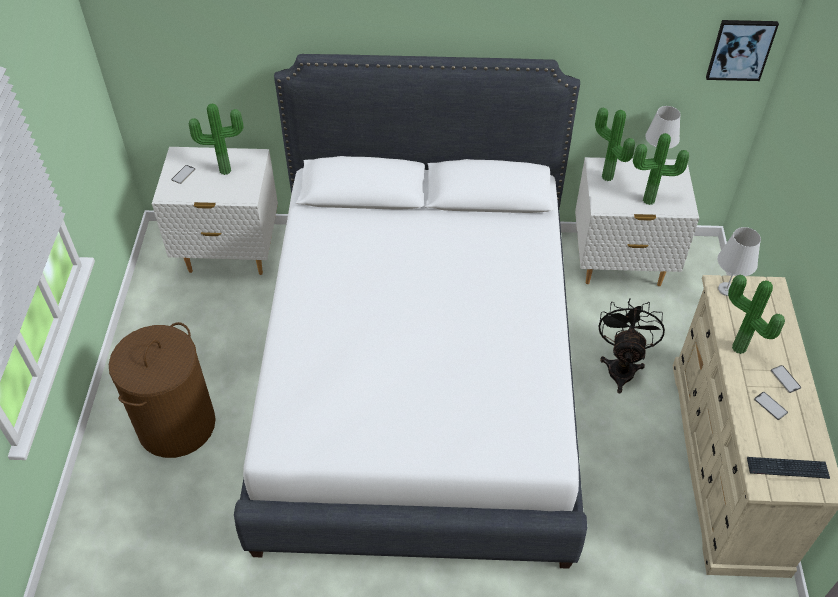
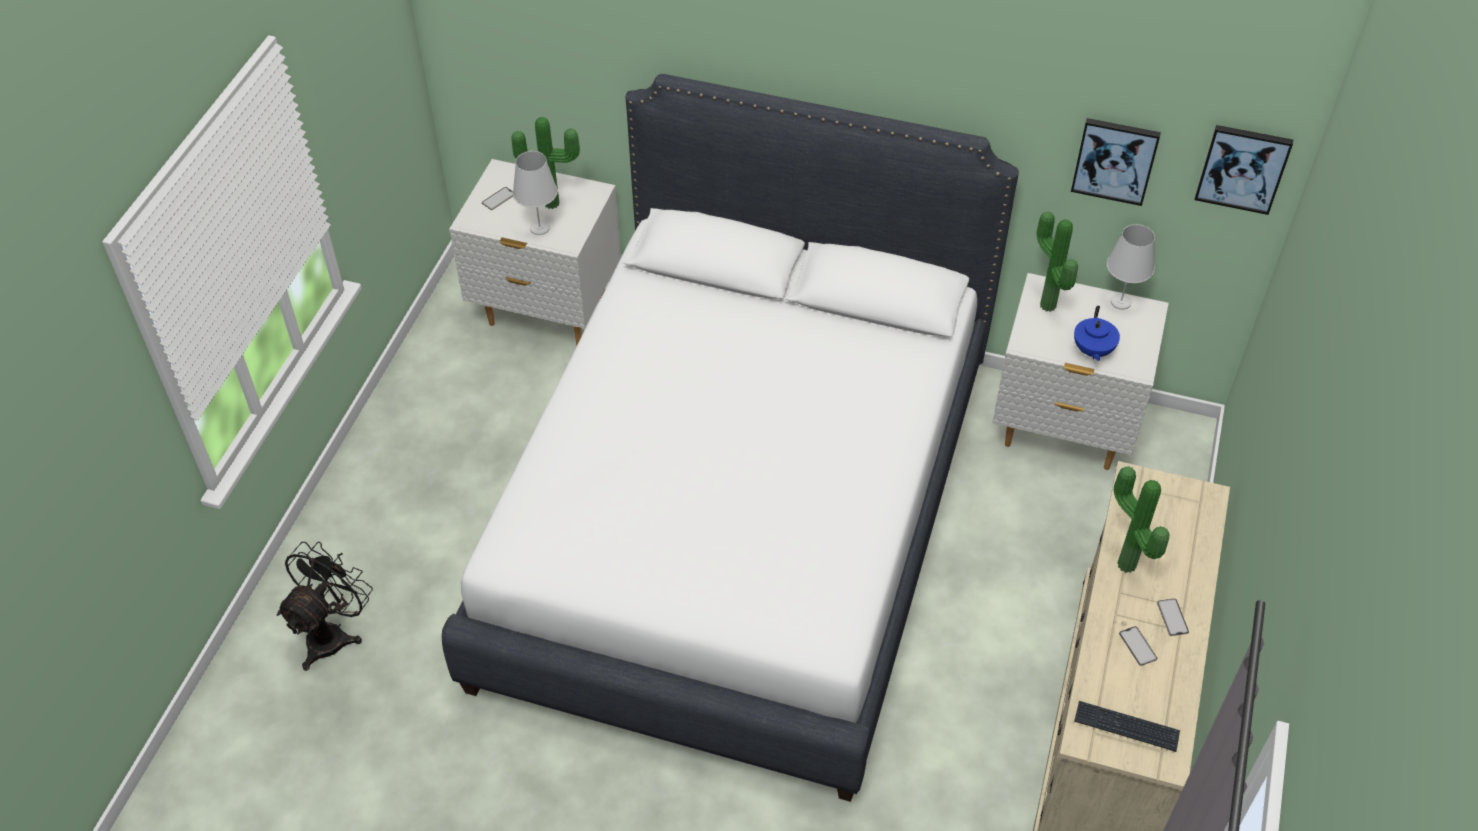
camera: 15 degrees right, 0 degrees up
(177, 425) = (420, 514): brown laundry basket -> none
(621, 366) = (1013, 565): black fan -> black fan (333, 634)
(647, 60) = (1115, 160): none -> picture
(649, 202) = (1092, 351): potted plant -> blue teapot
(726, 289) = (1142, 486): white table lamp -> white table lamp (540, 228)

